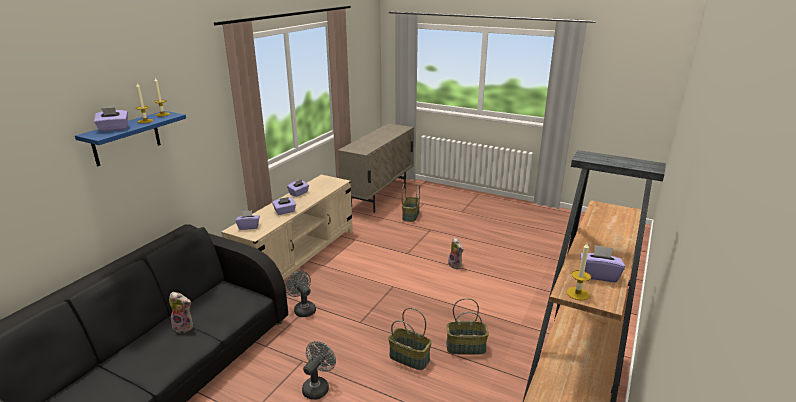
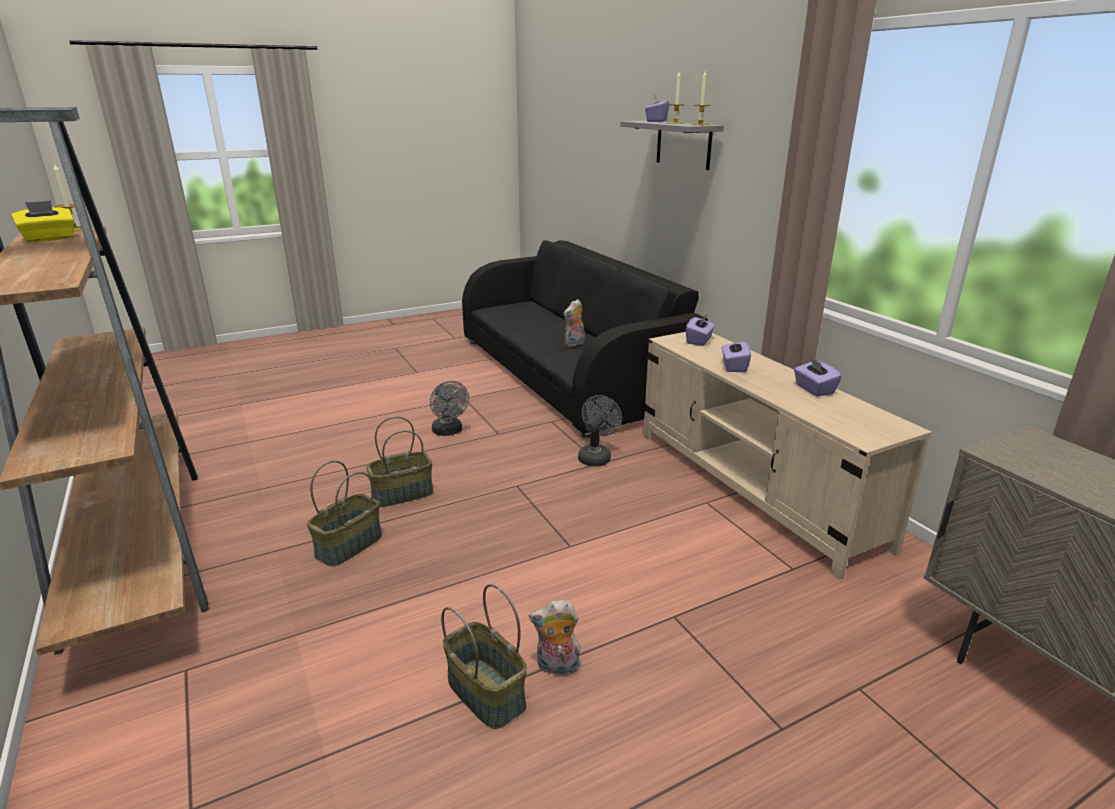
camera: 125 degrees right, 0 degrees up
(126, 138) = (683, 144): blue shelf -> grey shelf
(303, 309) = (596, 456): grey fan -> grey fan turned 60 degrees counterclockwise
(410, 215) = (910, 734): basket -> basket (487, 693)
(598, 275) = (49, 239): purple tissue box -> yellow tissue box

